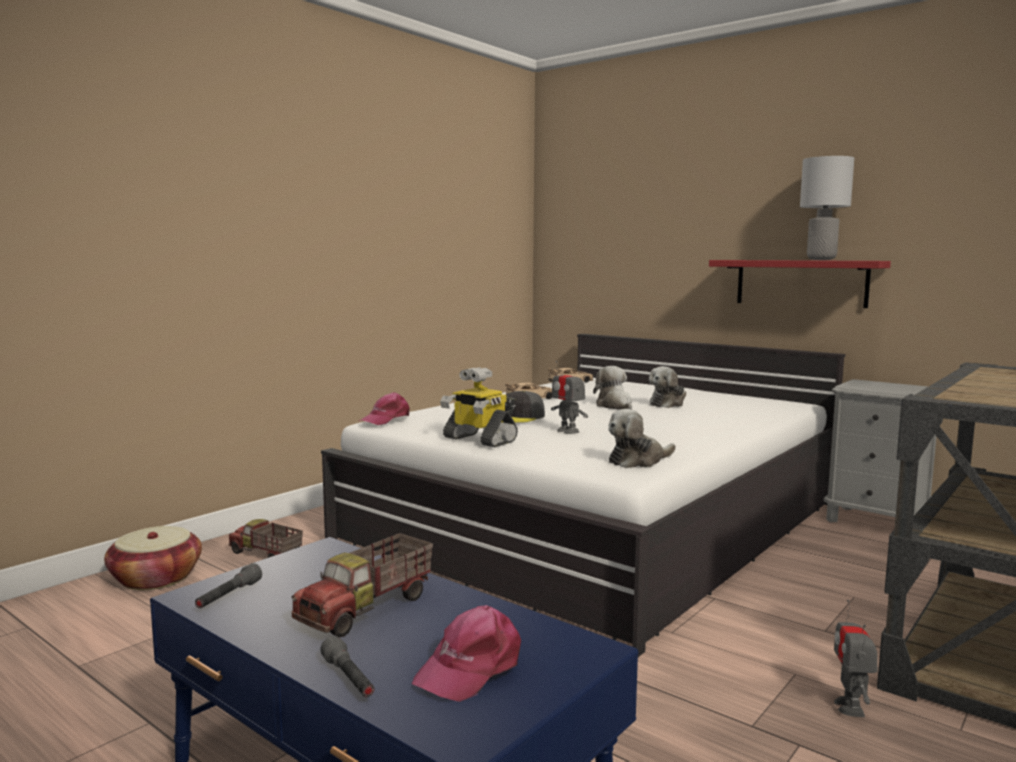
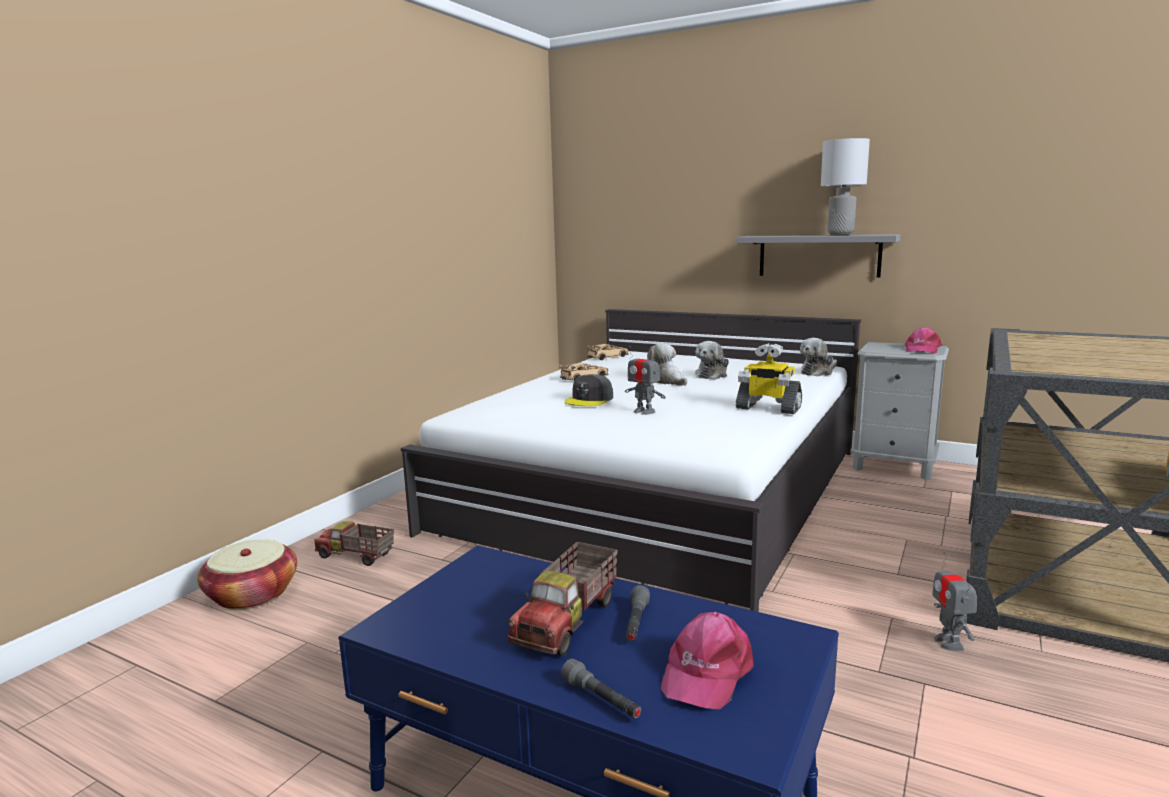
camera: 10 degrees left, 5 degrees up
(228, 596) = (421, 624): grey flashlight -> grey flashlight (636, 623)
(386, 419) = (462, 412): pink cap -> pink cap (921, 349)
(478, 440) = (568, 428): toy robot -> toy robot (767, 408)
(638, 461) = (730, 439): plush toy -> plush toy (818, 372)
(800, 283) = (819, 255): red shelf -> grey shelf

